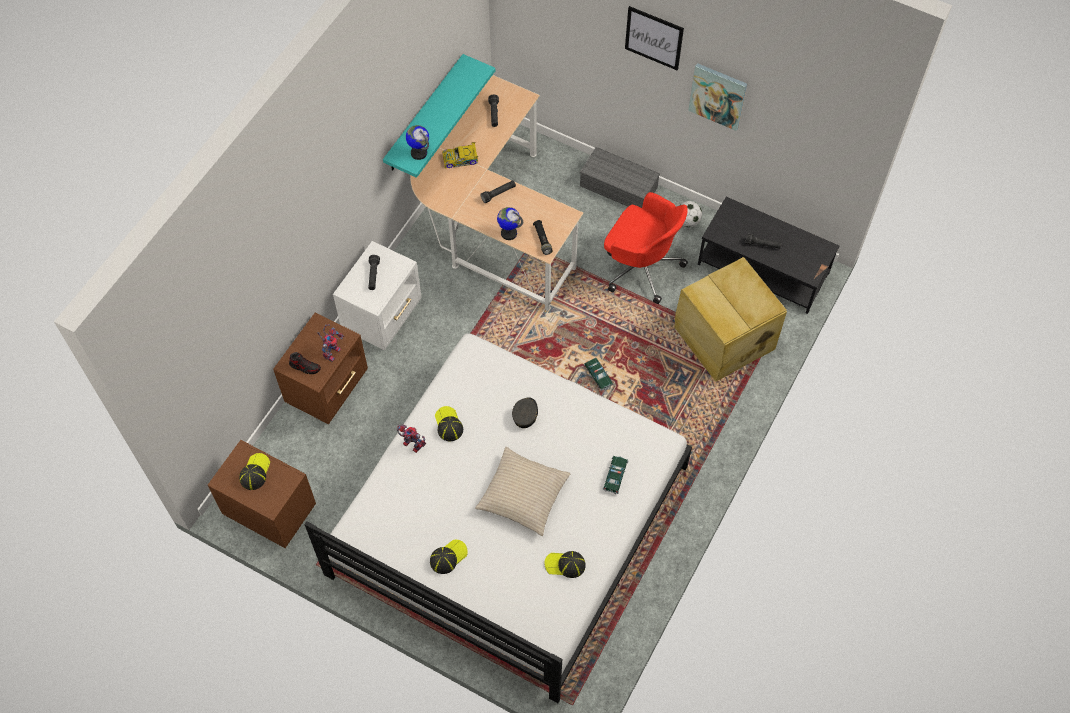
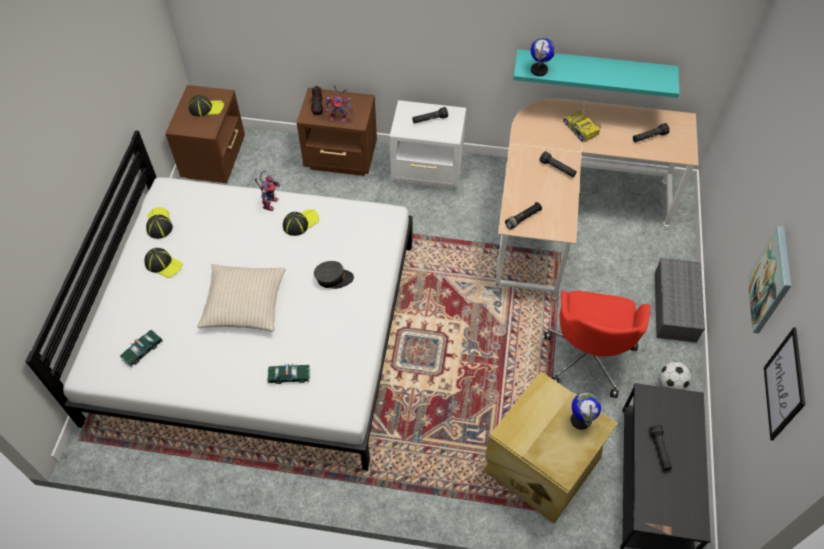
camera: 70 degrees right, 5 degrees down
(508, 233) = (516, 190): globe -> globe (580, 420)
(565, 565) = (177, 361): cap -> cap (159, 224)
(598, 376) = (441, 355): toy car -> toy car (142, 350)
(654, 38) = (783, 170): picture -> picture (784, 384)

